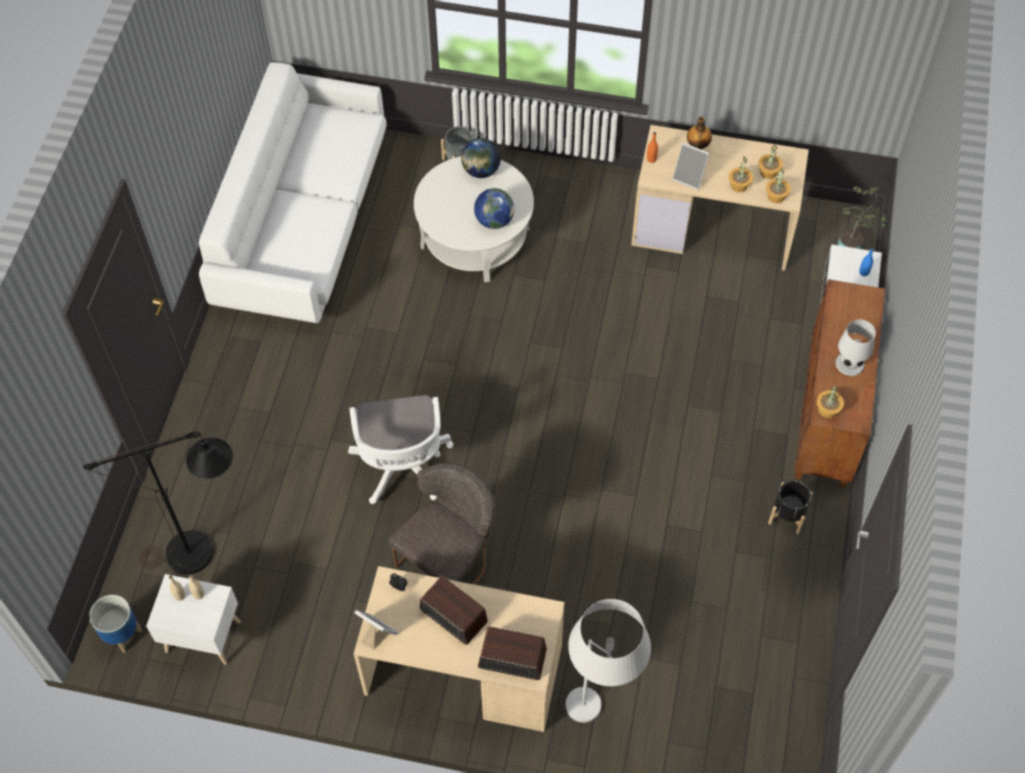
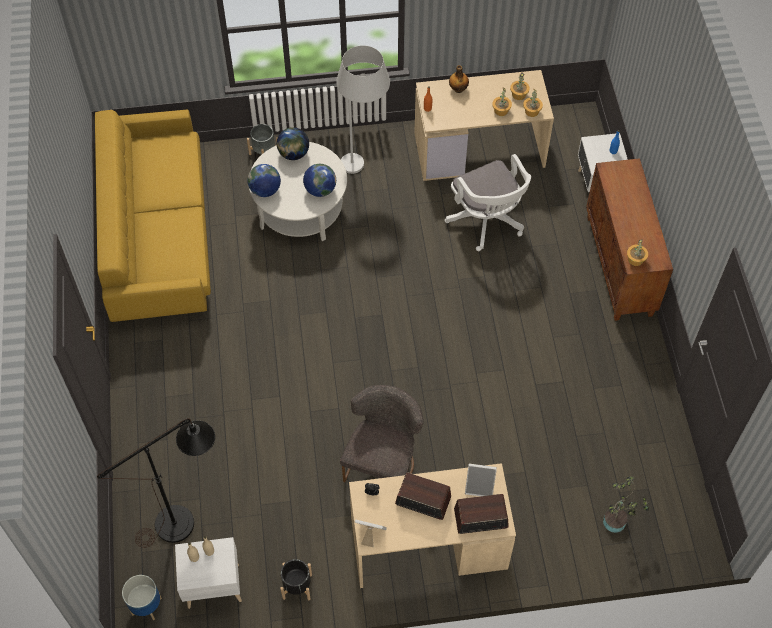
camera: 20 degrees left, 0 degrees up
(305, 223) = (159, 235): white sofa -> yellow sofa
(402, 468) = (317, 404): white office chair -> white office chair (487, 222)
(431, 203) = (265, 190): none -> globe
(600, 716) = (544, 543): white floor lamp -> white floor lamp (365, 167)
(689, 178) = (462, 115): picture frame -> picture frame (479, 486)
(787, 515) = (620, 349): black planter -> black planter (297, 586)
(849, 363) = (637, 221): white table lamp -> none
(852, 246) = (587, 135): potted plant -> potted plant (617, 522)

